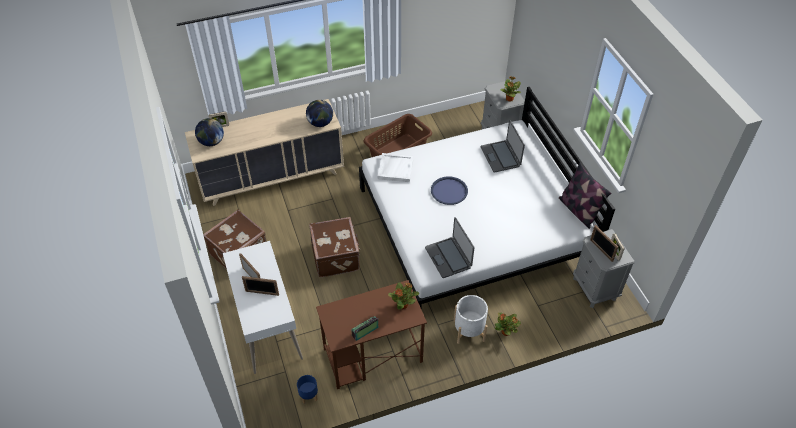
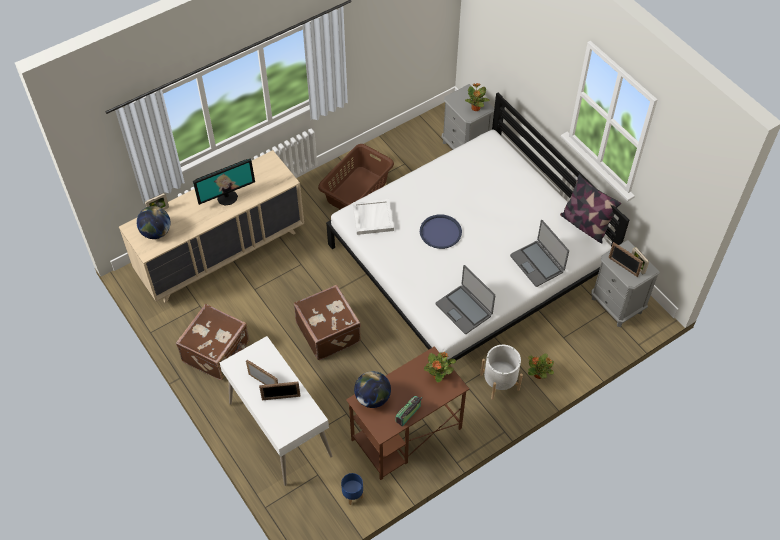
camera: 15 degrees left, 5 degrees up
(278, 127) = (227, 197): none -> monitor
(320, 123) = (274, 182): globe -> globe (372, 398)
(501, 156) = (484, 179): laptop -> laptop (537, 263)

